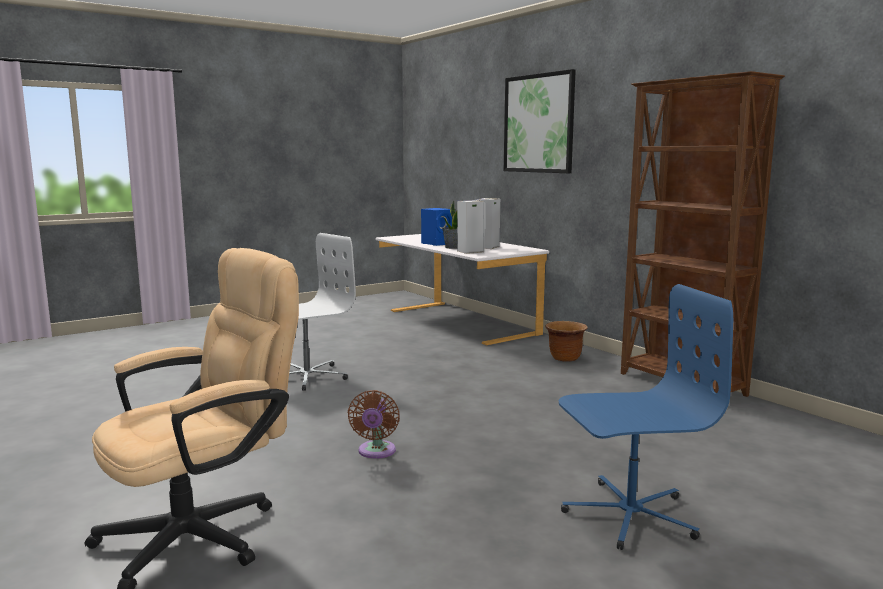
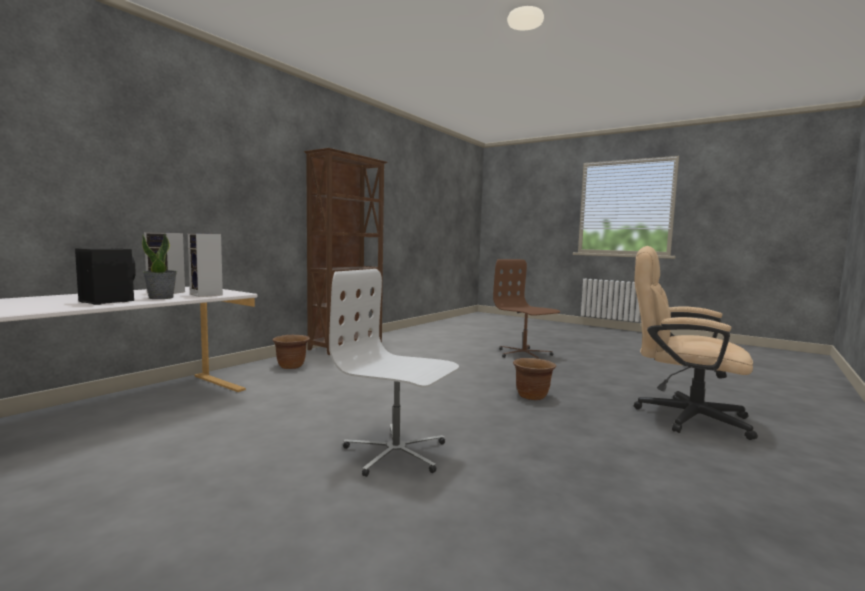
camera: 110 degrees left, 5 degrees down
(376, 452) = (532, 396): brown fan -> brown planter
(437, 243) = (106, 301): blue speaker -> black speaker
(538, 123) = (169, 149): picture -> none
(629, 514) = (524, 354): blue office chair -> brown office chair

